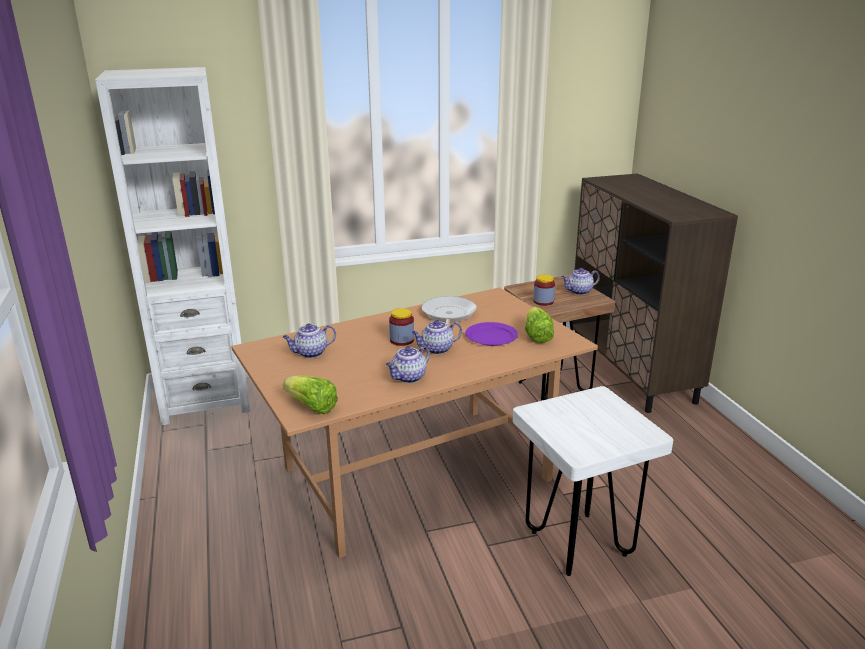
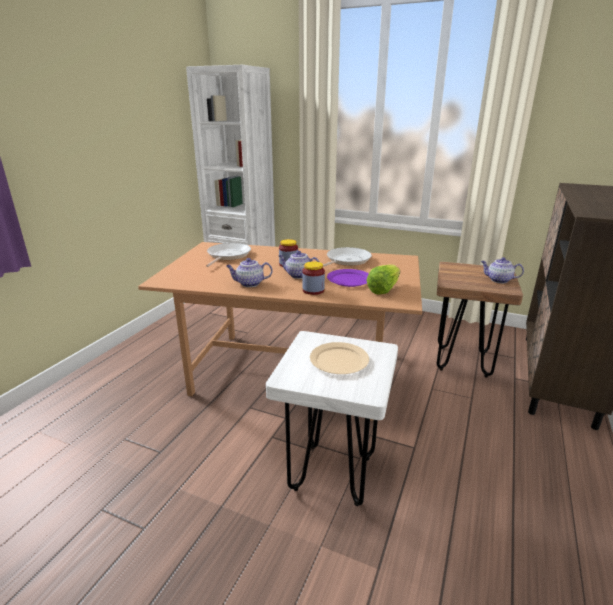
camera: 40 degrees right, 0 degrees up
(310, 353) = (227, 255): teapot -> frying pan
(312, 407) = (172, 279): lettuce -> none
(543, 301) = (453, 278): jar -> jar (313, 290)
(589, 420) = (339, 361): none -> beige plate

